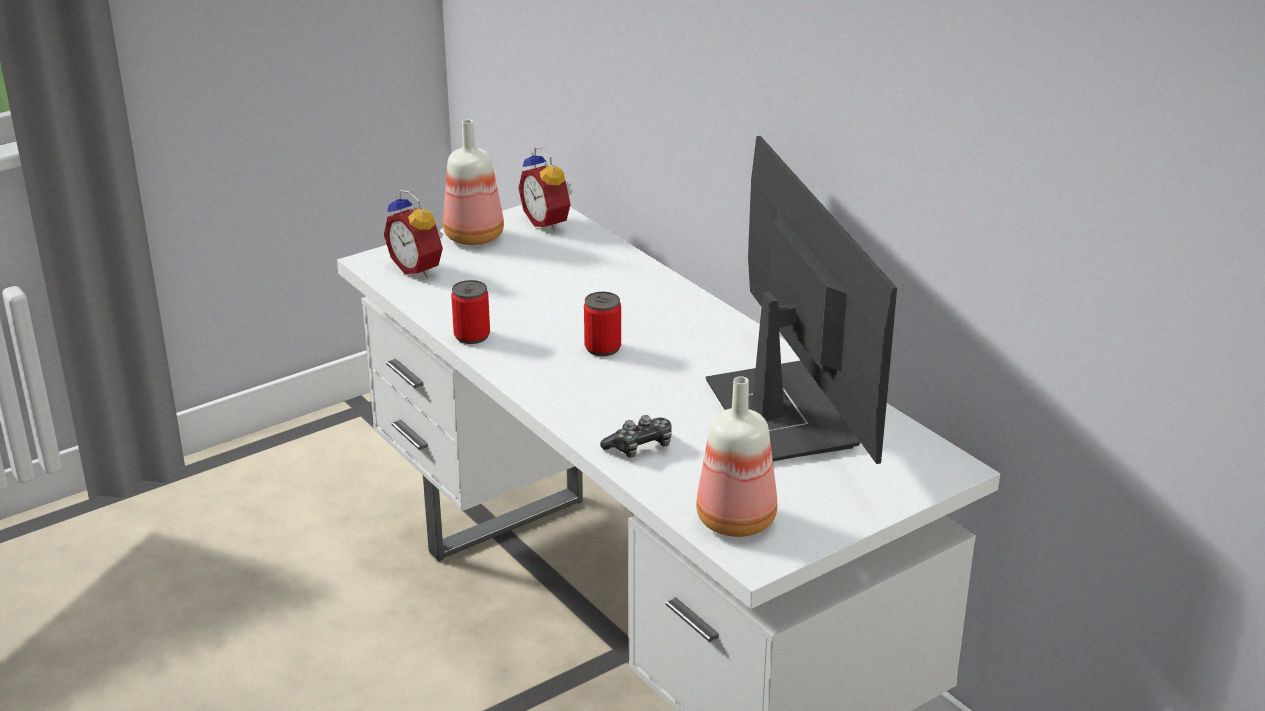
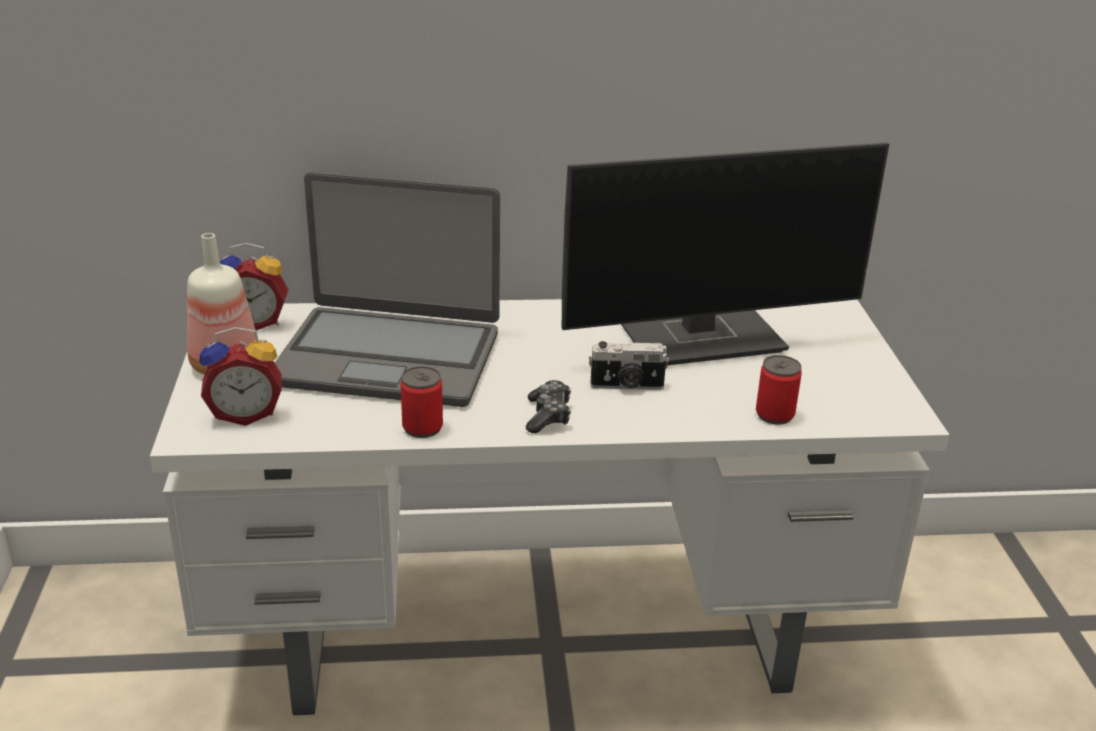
camera: 60 degrees left, 0 degrees up
(559, 287) = (388, 357): none -> laptop
(602, 348) = (522, 373): can -> can (774, 415)
(638, 399) = (627, 386): none -> camera
(640, 447) = (704, 410): game controller -> game controller (548, 416)
(735, 519) = (846, 406): bottle -> none
(777, 412) = (705, 338): monitor -> monitor turned 150 degrees clockwise

